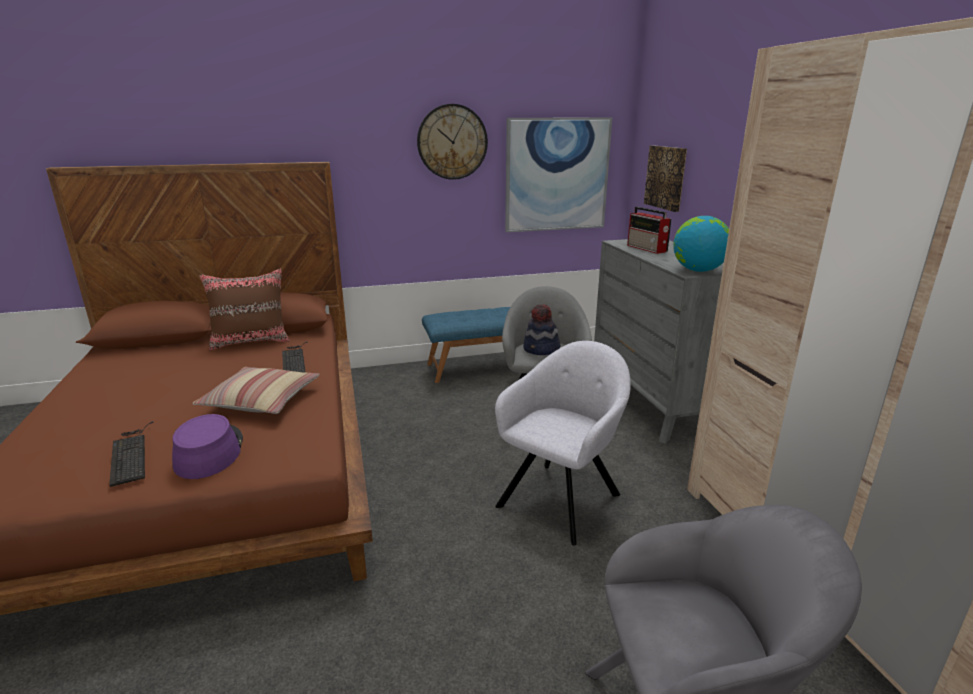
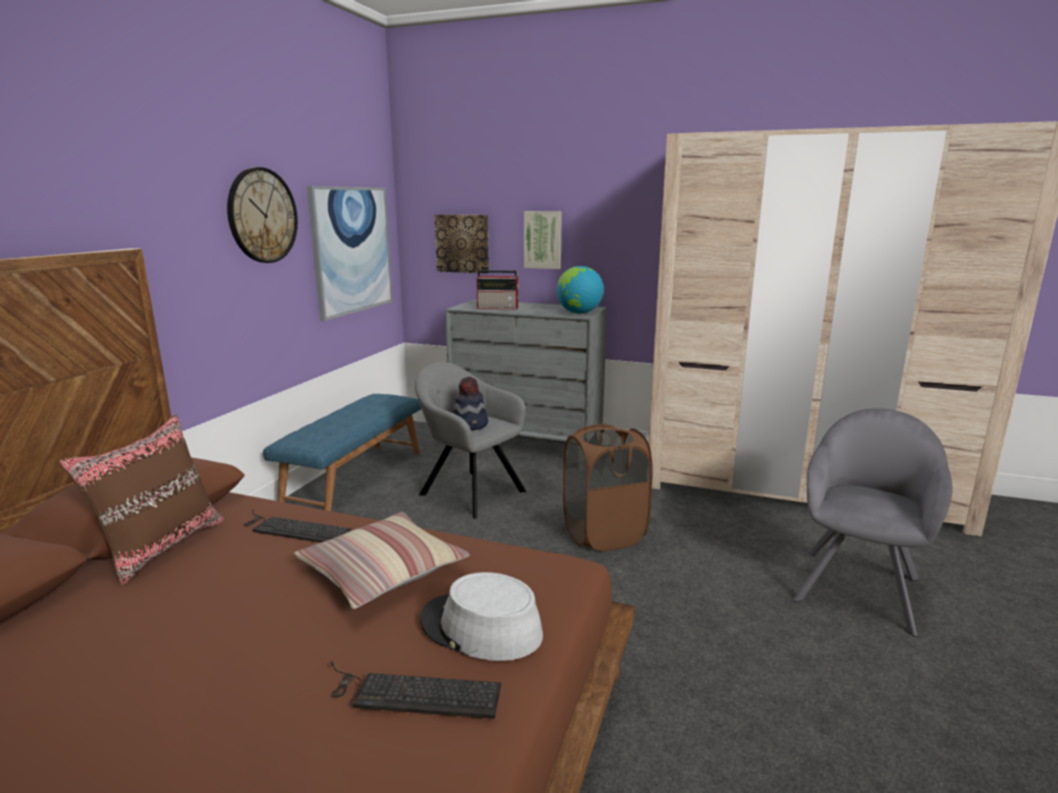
camera: 55 degrees left, 5 degrees down
(209, 452) = (480, 628): purple hat -> grey hat
(561, 497) = (604, 534): grey armchair -> brown laundry basket
(723, 181) = (543, 240): none -> picture

